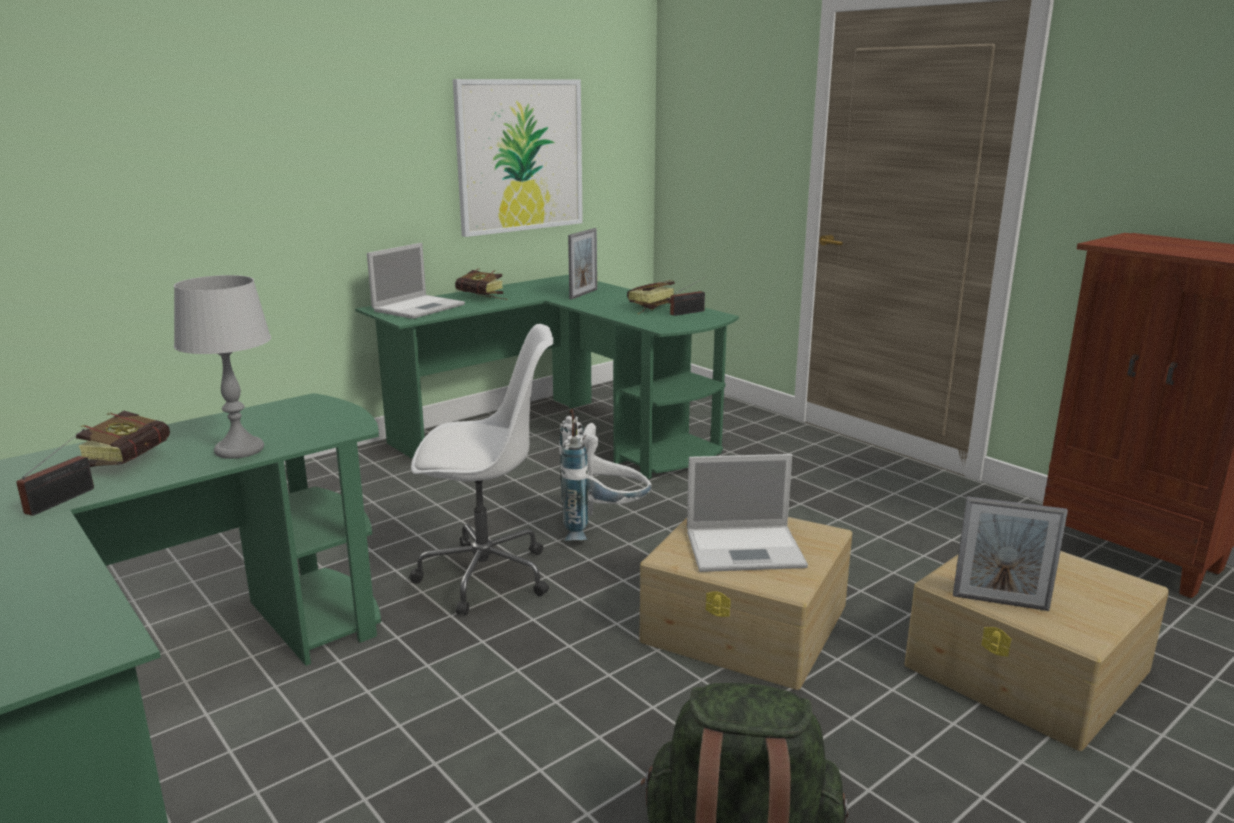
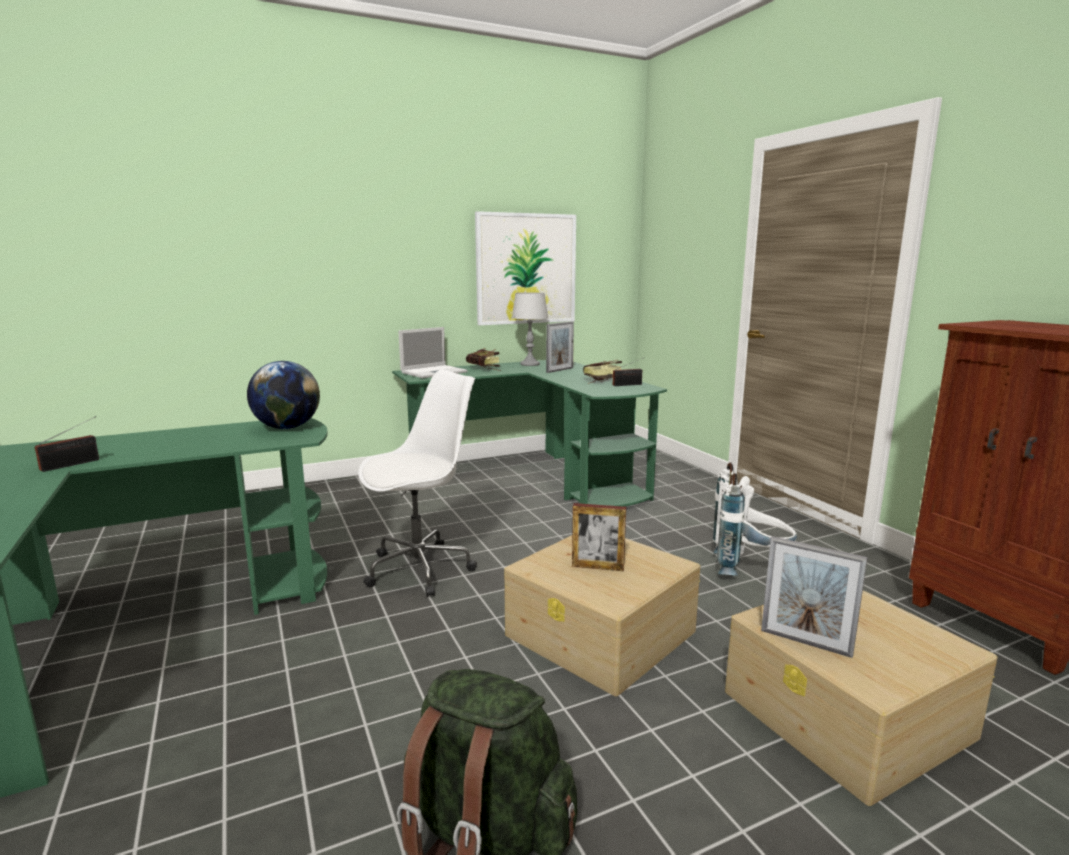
camera: 15 degrees right, 5 degrees down
(134, 459) = (145, 445): book -> none
(239, 450) = (215, 445): grey table lamp -> grey table lamp (530, 364)
(310, 413) = (287, 428): none -> globe
(488, 576) = (421, 569): white office chair -> white office chair turned 45 degrees counterclockwise
(602, 527) = (528, 544): white backpack -> white backpack (748, 567)
(747, 548) = (597, 567): laptop -> picture frame

